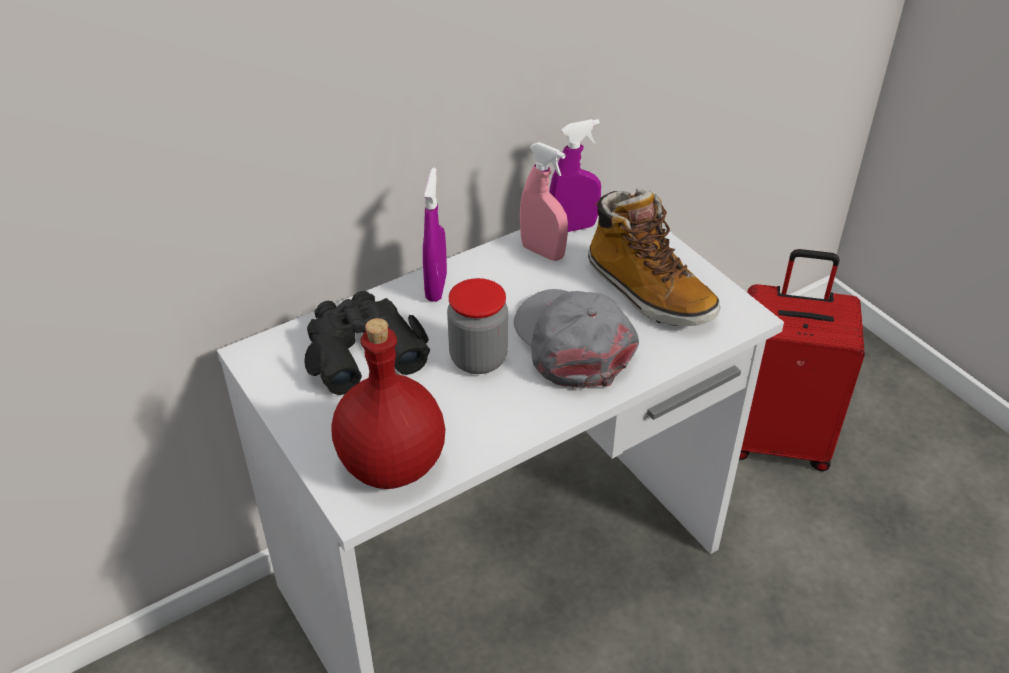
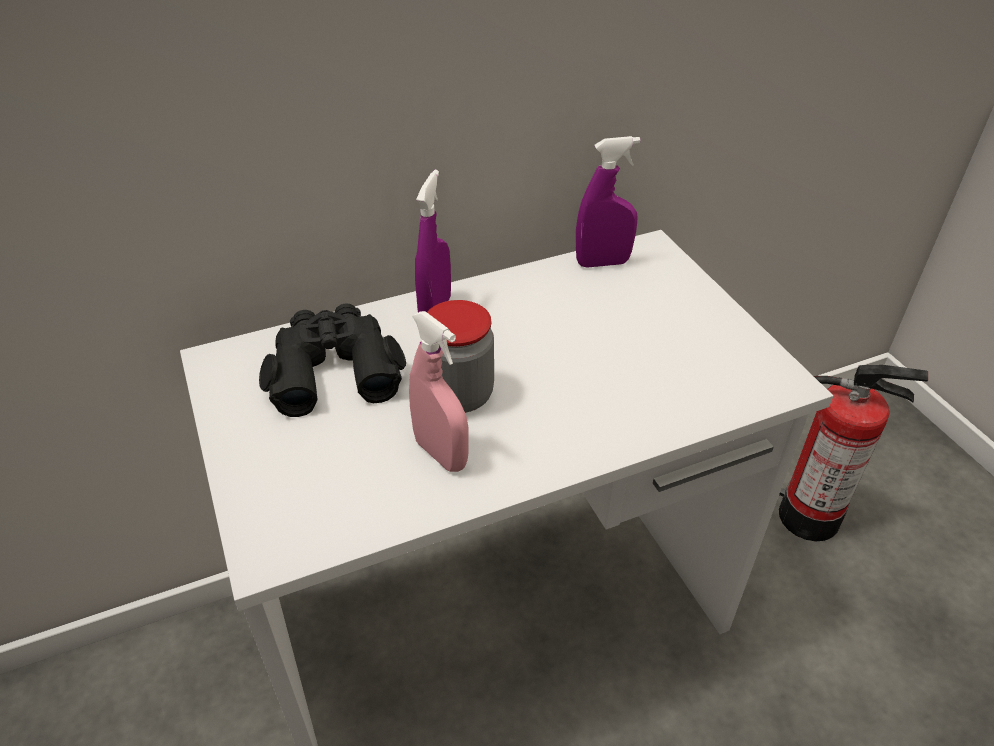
camera: 10 degrees right, 0 degrees up
(391, 463) = (323, 507): red bottle -> none
(542, 252) = (562, 285): pink spray bottle -> pink spray bottle (441, 454)
(572, 343) = (573, 390): grey cap -> none
(648, 292) = (673, 342): boot -> none
(775, 438) = (808, 516): red suitcase -> fire extinguisher

